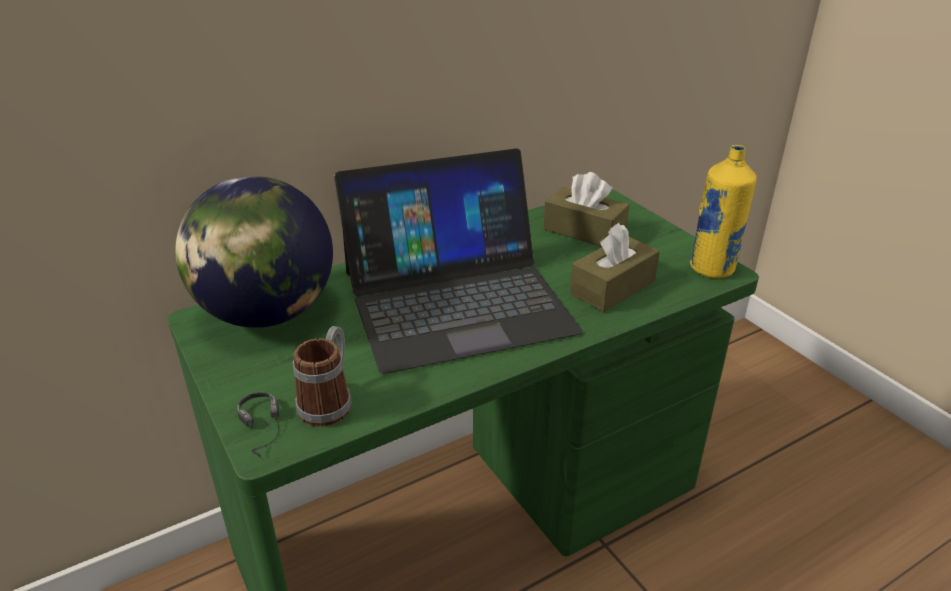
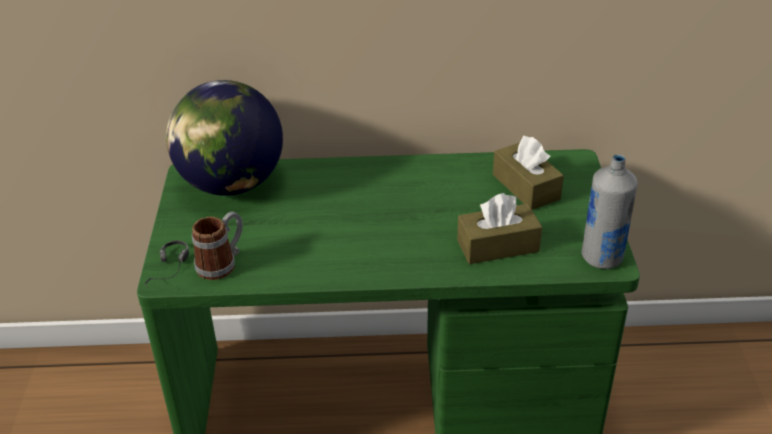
camera: 30 degrees right, 5 degrees up
(456, 300) = (367, 216): laptop -> none
(712, 269) = (601, 257): yellow bottle -> grey bottle

